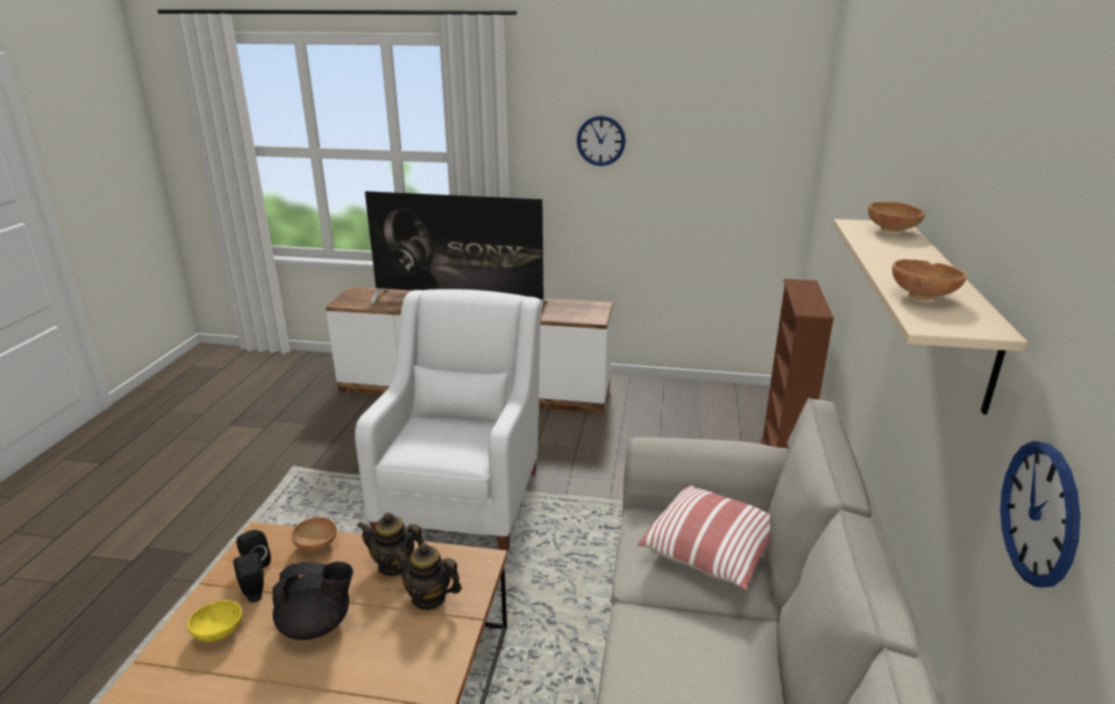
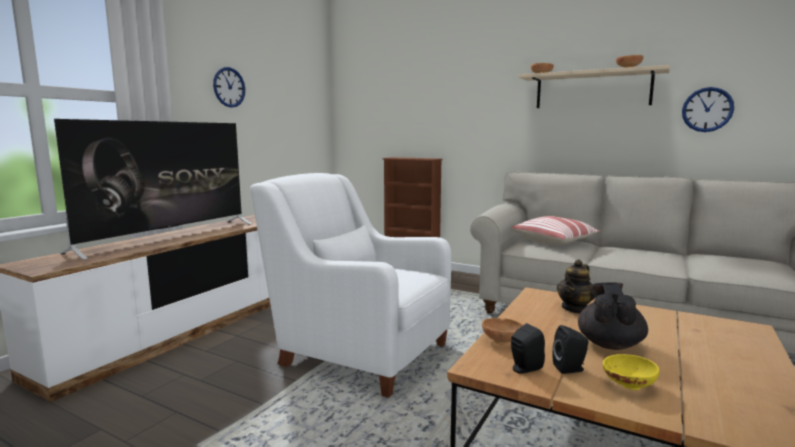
camera: 70 degrees left, 15 degrees down
(394, 565) = (536, 316): teapot -> none

